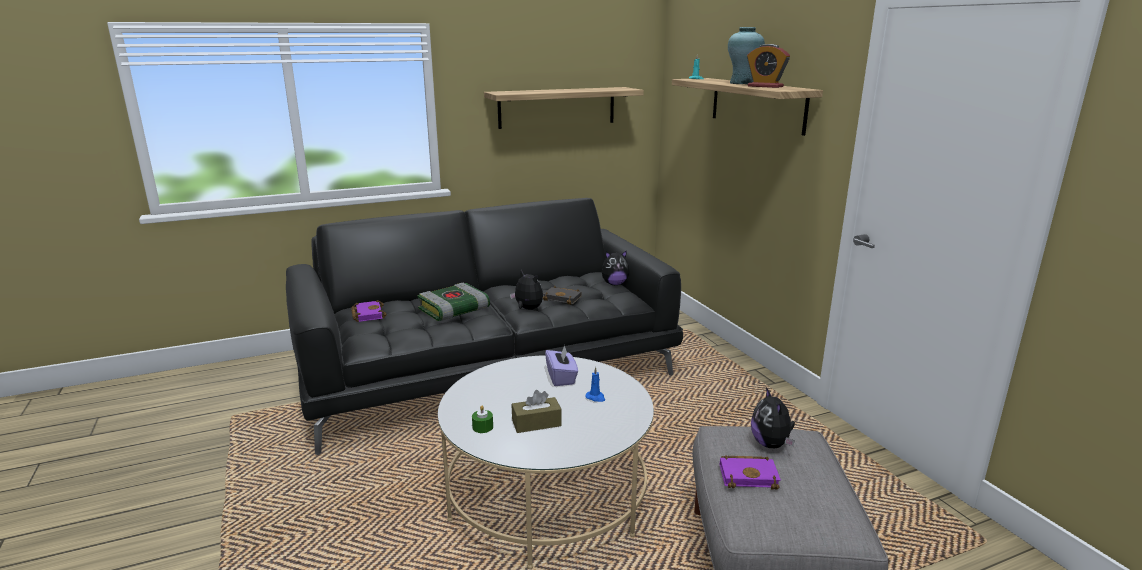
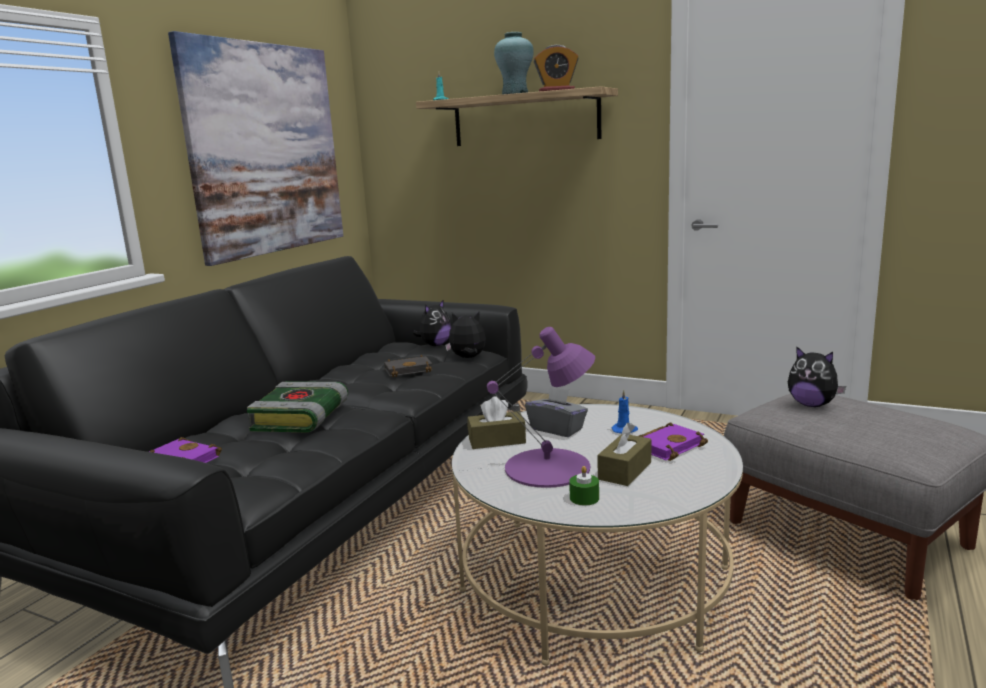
camera: 40 degrees left, 5 degrees down
(505, 400) = (549, 468): none -> purple table lamp
(517, 369) = (497, 440): none -> brown tissue box
(527, 309) = (388, 391): plush toy -> plush toy (468, 358)
(557, 107) = (266, 149): shelf -> picture
(561, 378) = (557, 429): purple tissue box -> grey tissue box
(749, 475) = (849, 428): purple book -> purple book (668, 446)

